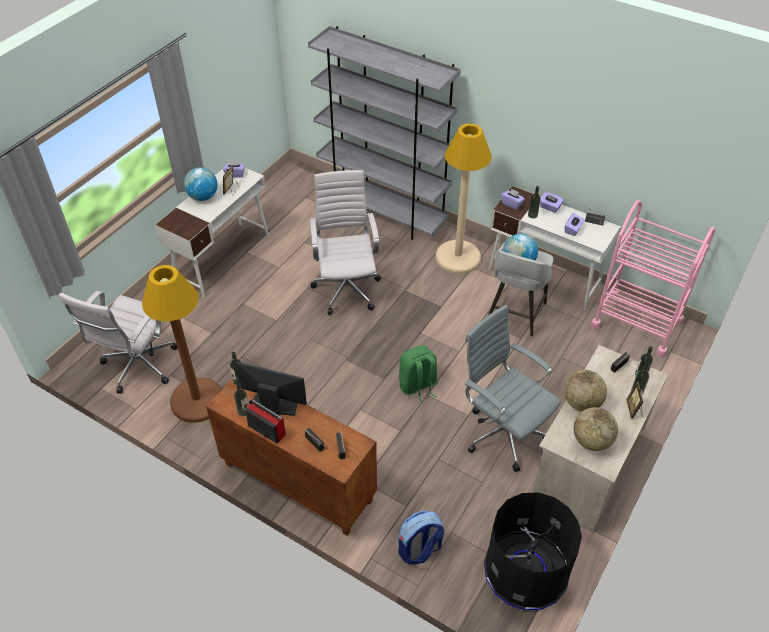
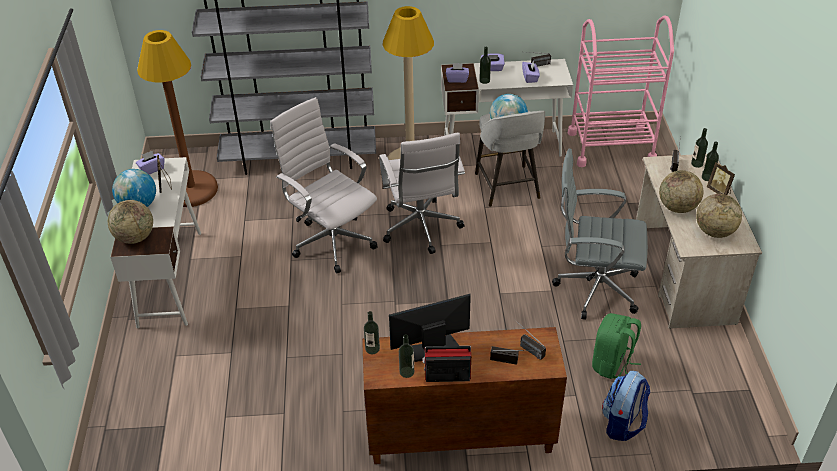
camera: 35 degrees left, 5 degrees down
(138, 367) = (180, 430): white office chair -> white office chair (421, 229)
(180, 218) = (135, 237): none -> globe
(197, 400) = (281, 424): brown floor lamp -> brown floor lamp (191, 190)
(418, 386) = (485, 291): green backpack -> green backpack (612, 364)
(526, 570) = (719, 385): black trash can -> none

